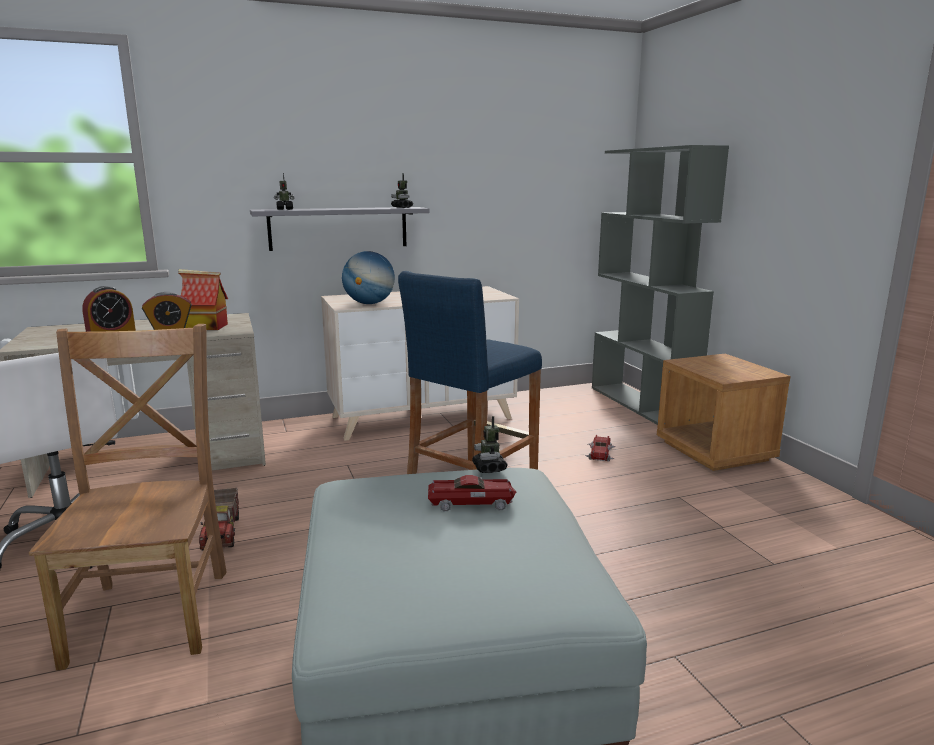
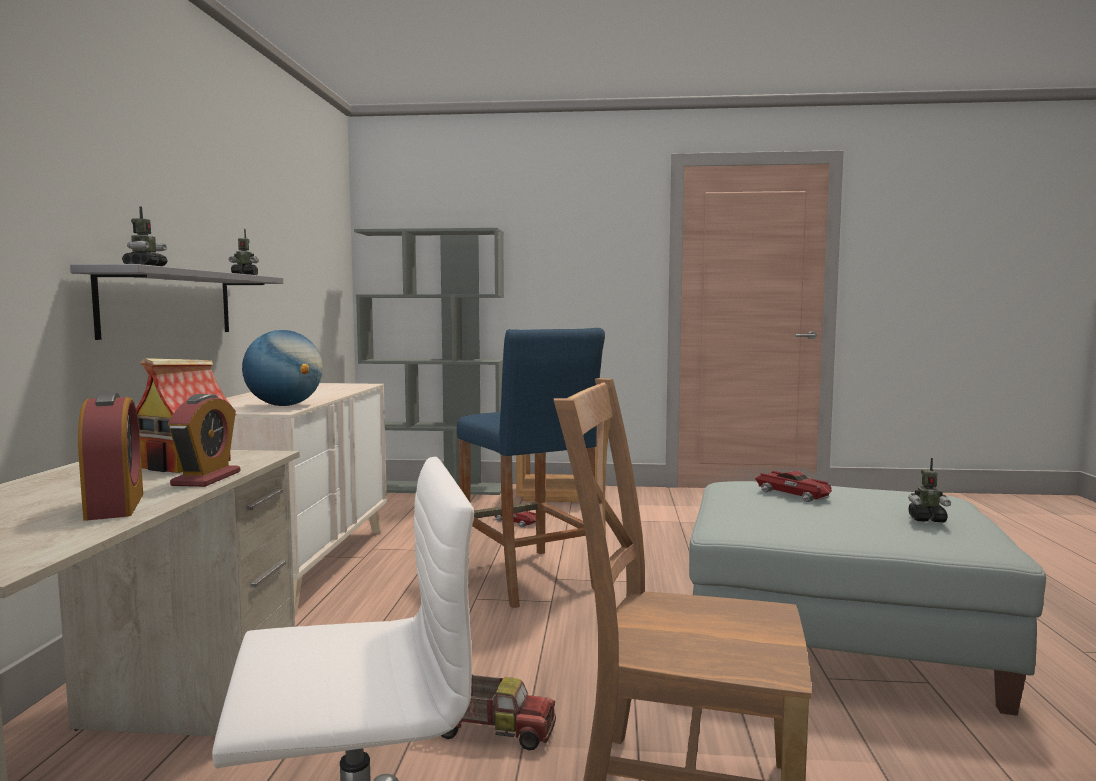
camera: 65 degrees left, 10 degrees down
(472, 502) = (794, 494): toy car -> toy car turned 120 degrees clockwise
(489, 468) = (721, 485): toy robot -> toy robot (927, 519)

